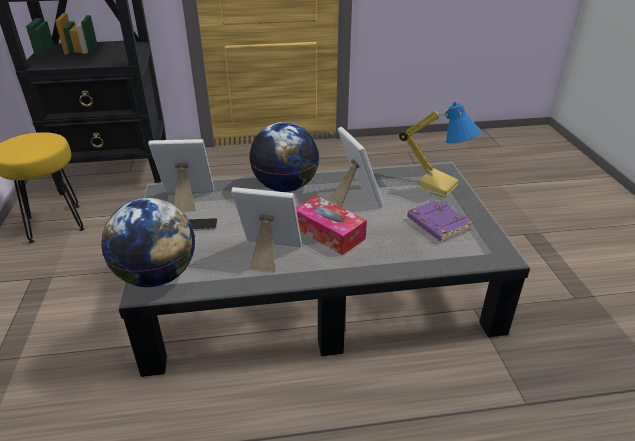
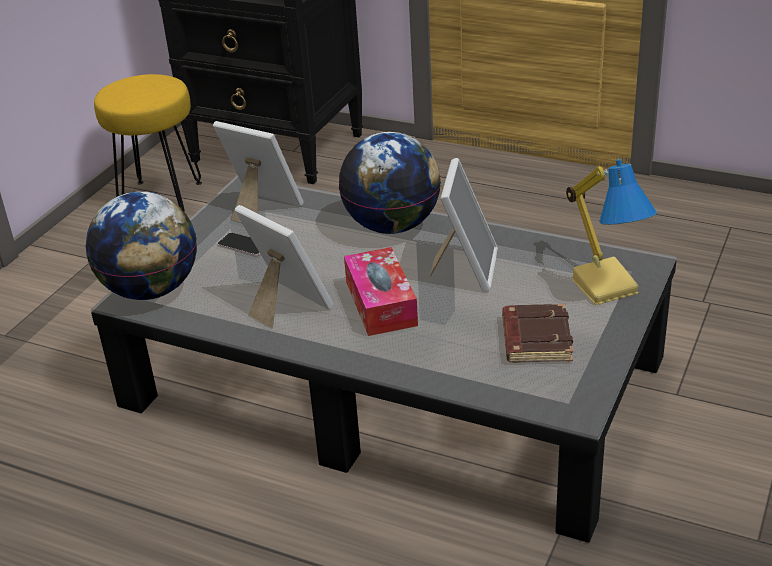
camera: 35 degrees right, 0 degrees up
(437, 224) = (535, 339): purple book -> brown book

